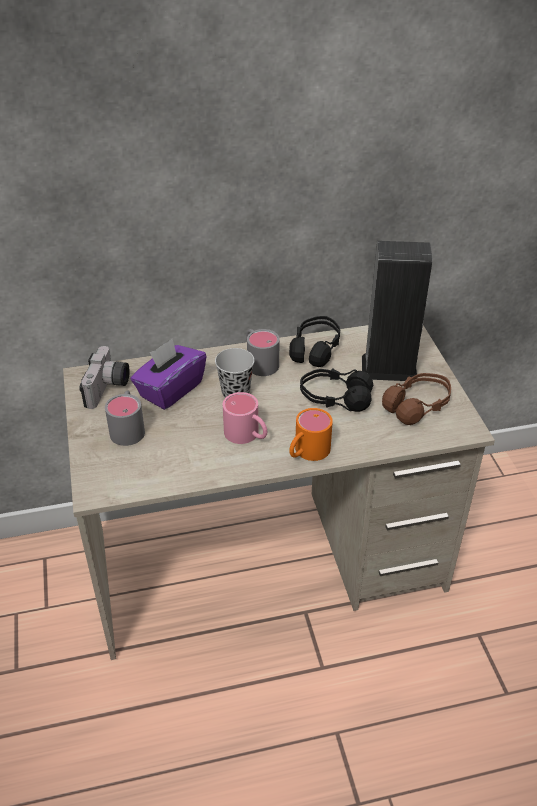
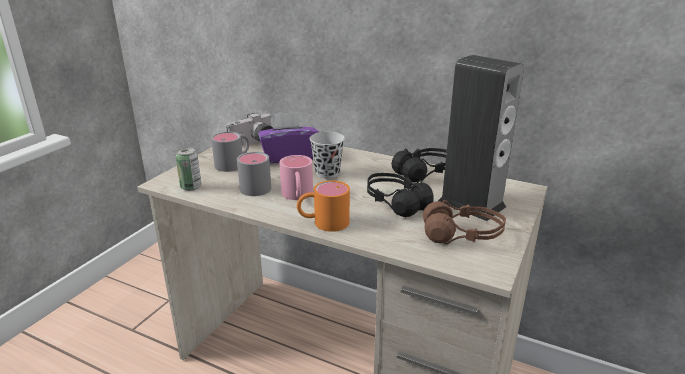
camera: 40 degrees right, 15 degrees down
(133, 481) = (191, 187): none -> can
(259, 361) = (370, 164): grey mug -> grey mug (257, 185)

